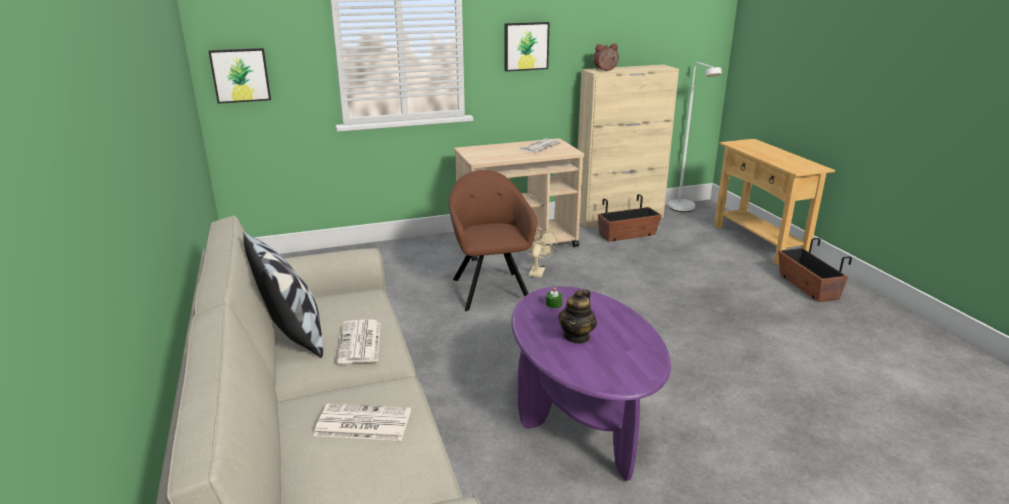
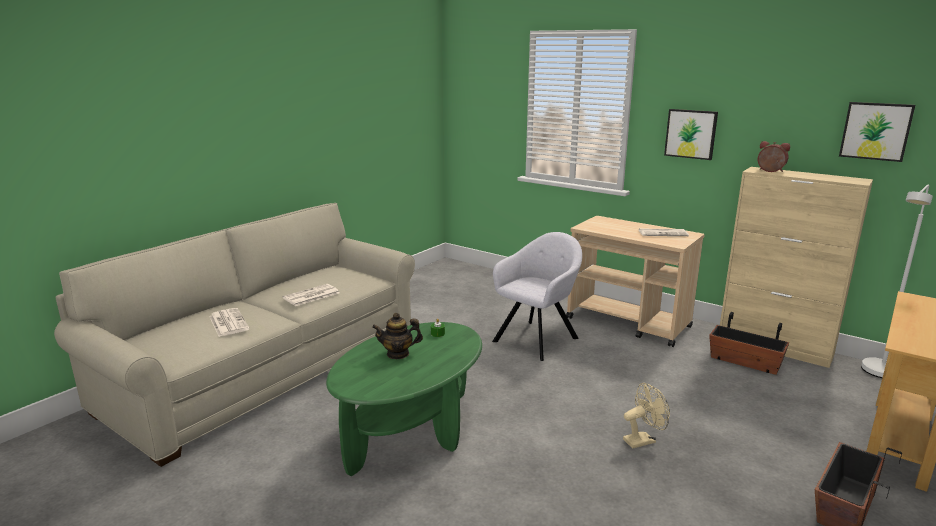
camera: 55 degrees right, 5 degrees down
(240, 75) = (468, 127): picture -> picture (876, 131)
(293, 336) = (302, 280): pillow -> none
(490, 288) = (538, 338): brown armchair -> grey armchair
(537, 271) = (596, 345): beige fan -> beige fan (643, 440)
(582, 415) = (411, 432): purple coffee table -> green coffee table

